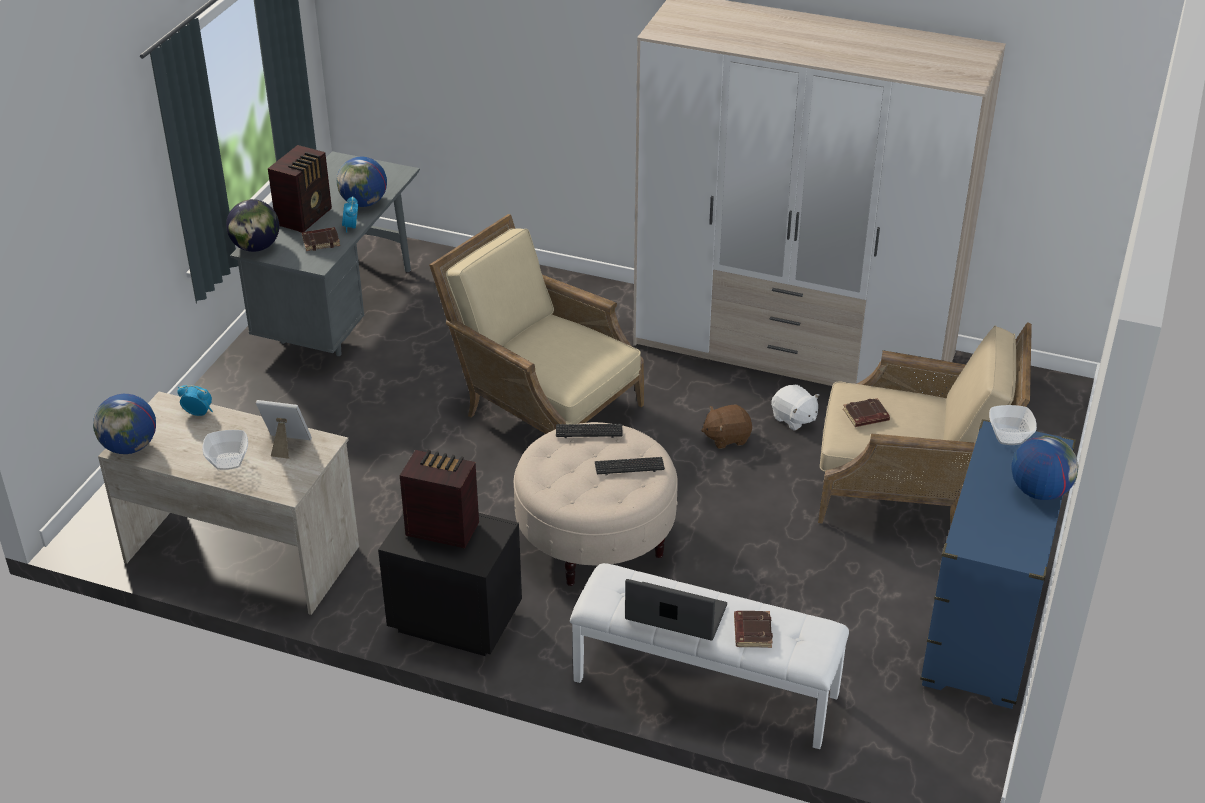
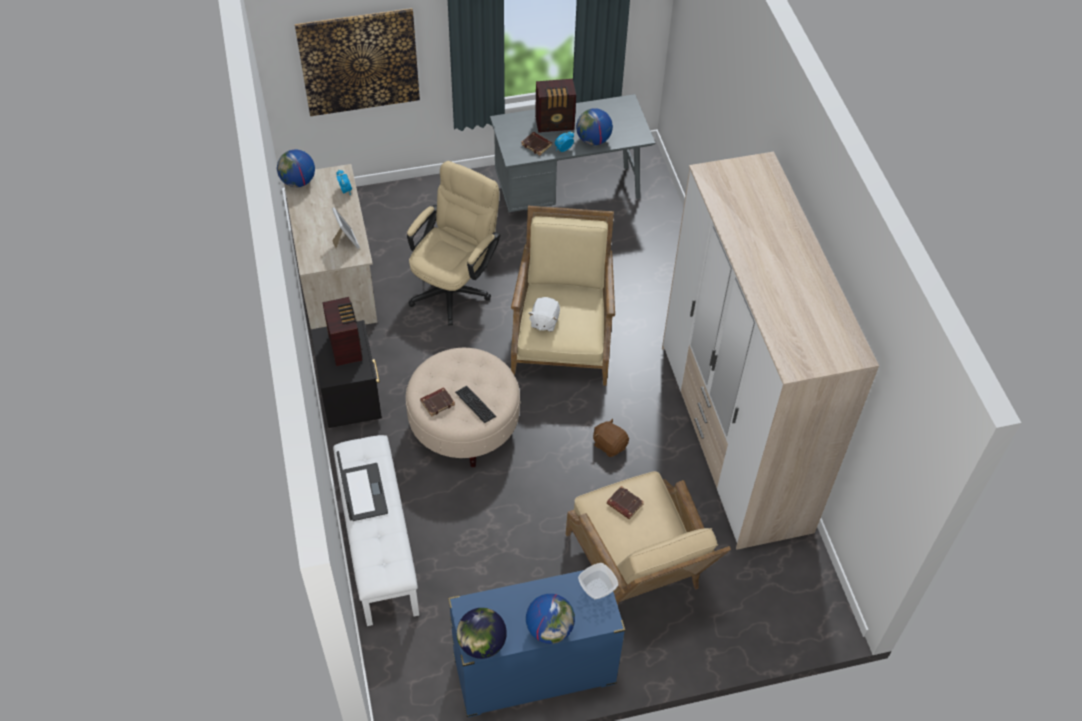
camera: 55 degrees right, 15 degrees up
(82, 250) = (359, 62): none -> picture
(227, 461) = (315, 226): bowl -> none
(256, 247) = (506, 122): globe -> globe (481, 643)
(376, 457) = (455, 286): none -> beige office chair
(589, 431) = (493, 368): keyboard -> none
(752, 632) = (373, 537): brown book -> brown book (437, 402)
(794, 419) = (659, 472): white plush toy -> white plush toy (544, 321)

